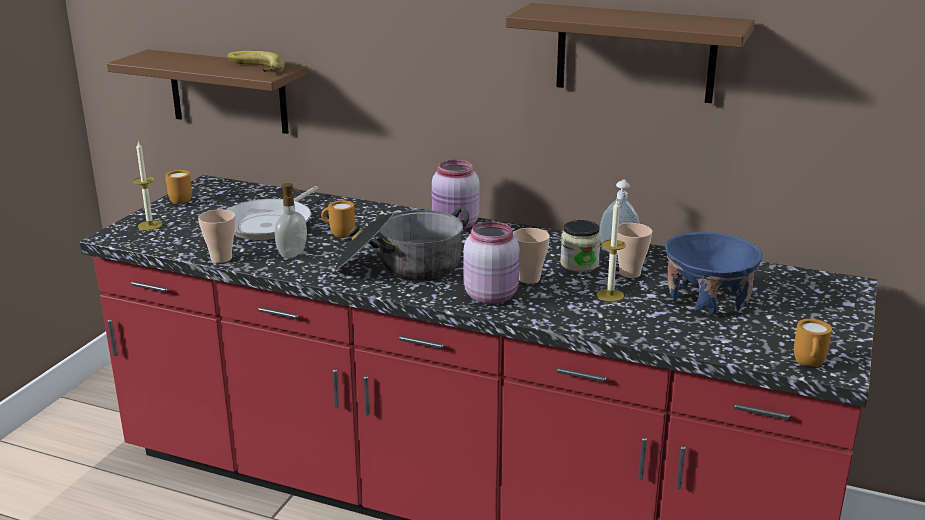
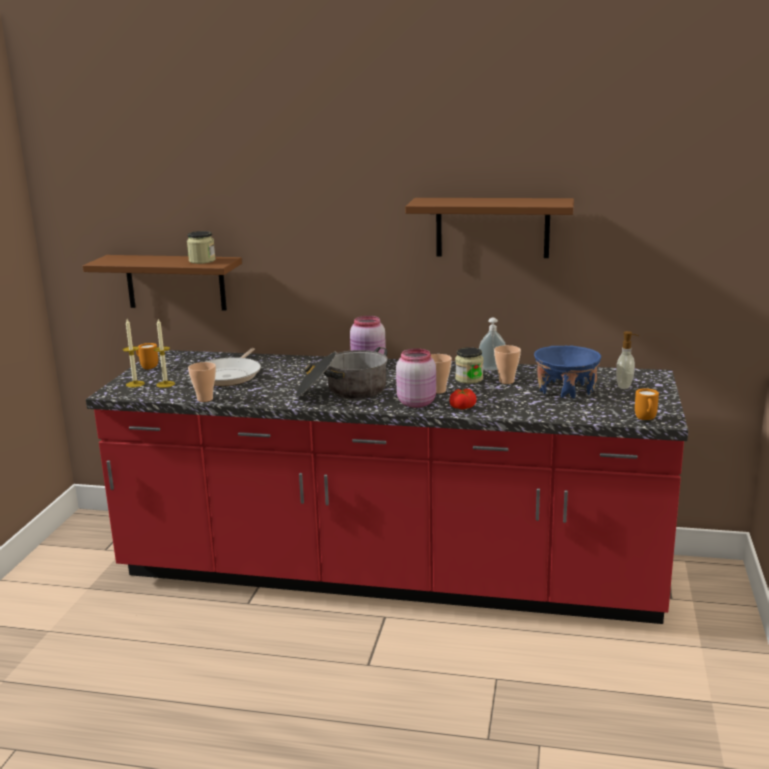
camera: 10 degrees left, 5 degrees down
(253, 68) = (202, 261): banana -> jar
(293, 254) = (258, 391): soap dispenser -> soap dispenser (625, 386)
(338, 235) = (285, 377): orange mug -> none
(550, 310) = (462, 407): none -> tomato
(610, 295) = (499, 394): candle -> candle (165, 384)

